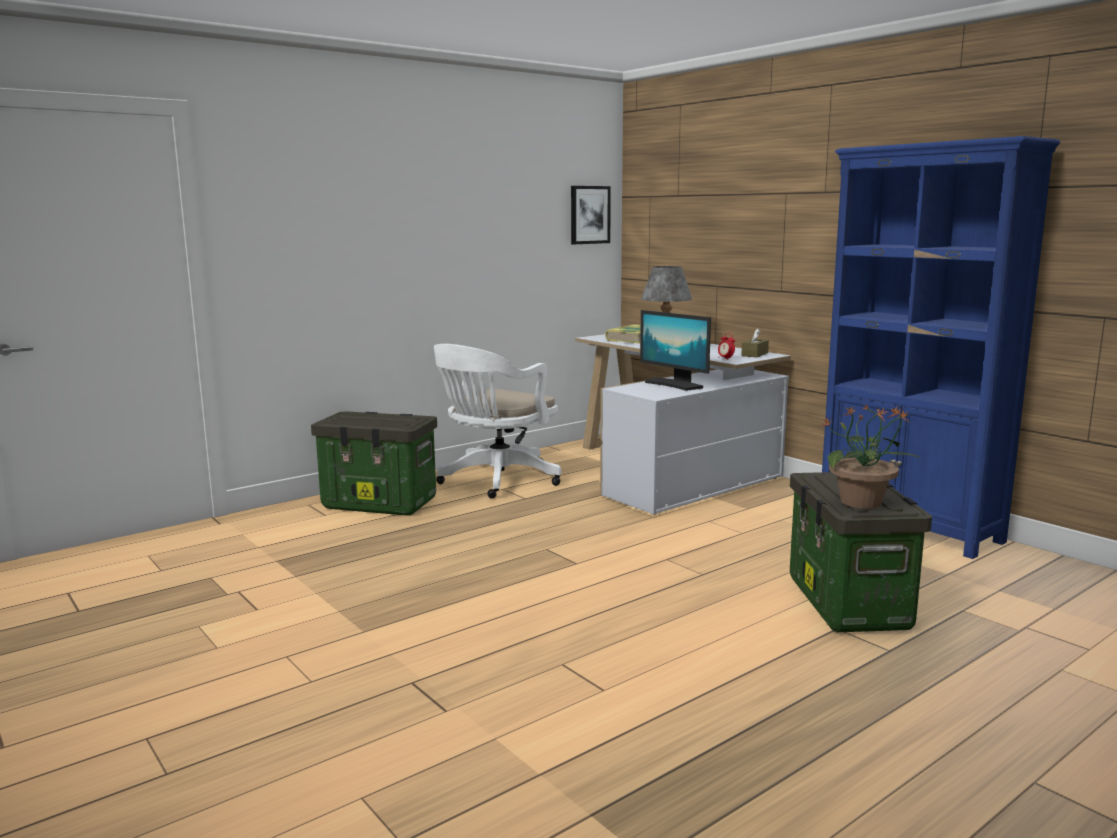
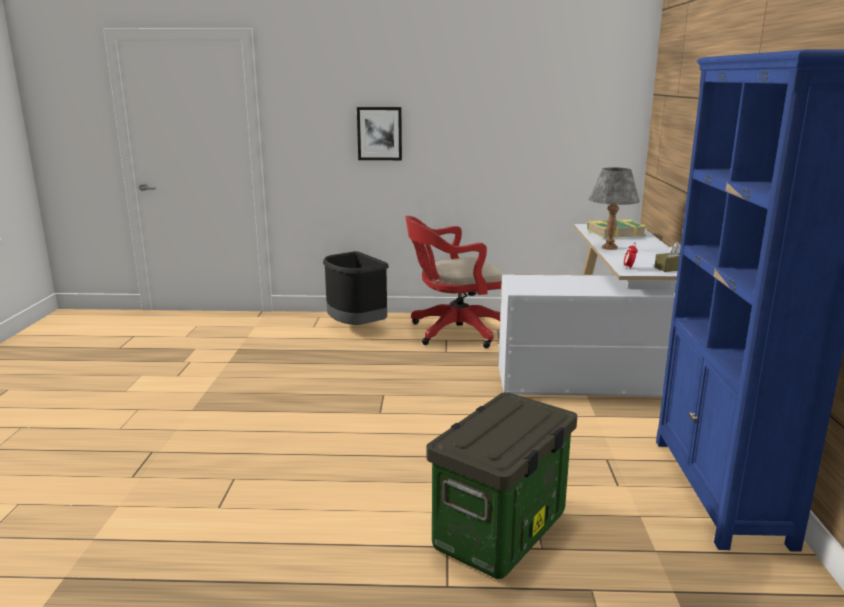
camera: 40 degrees right, 5 degrees up
(381, 503) = (355, 328): storage box -> black trash can
(495, 481) = (453, 332): white office chair -> red office chair
(589, 215) = (609, 111): picture -> picture (379, 133)
(674, 384) = (567, 283): monitor -> none
(862, 502) = (477, 439): potted plant -> none

